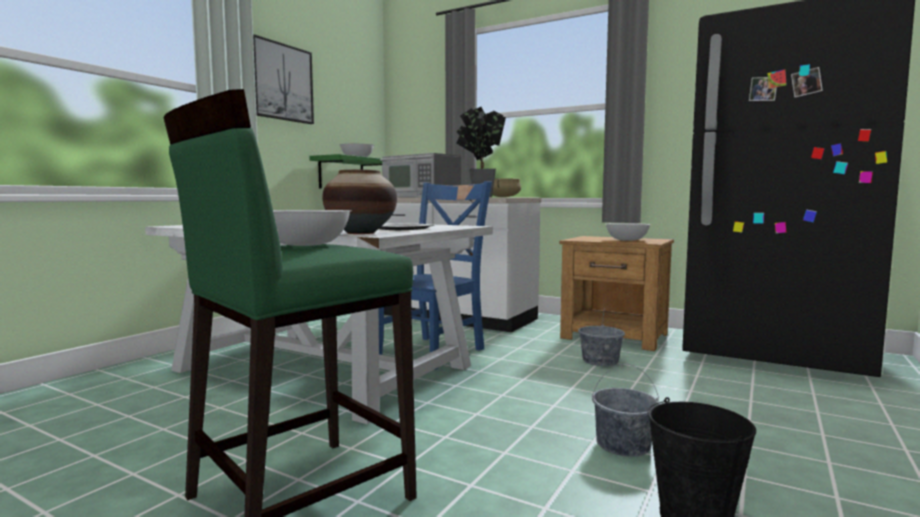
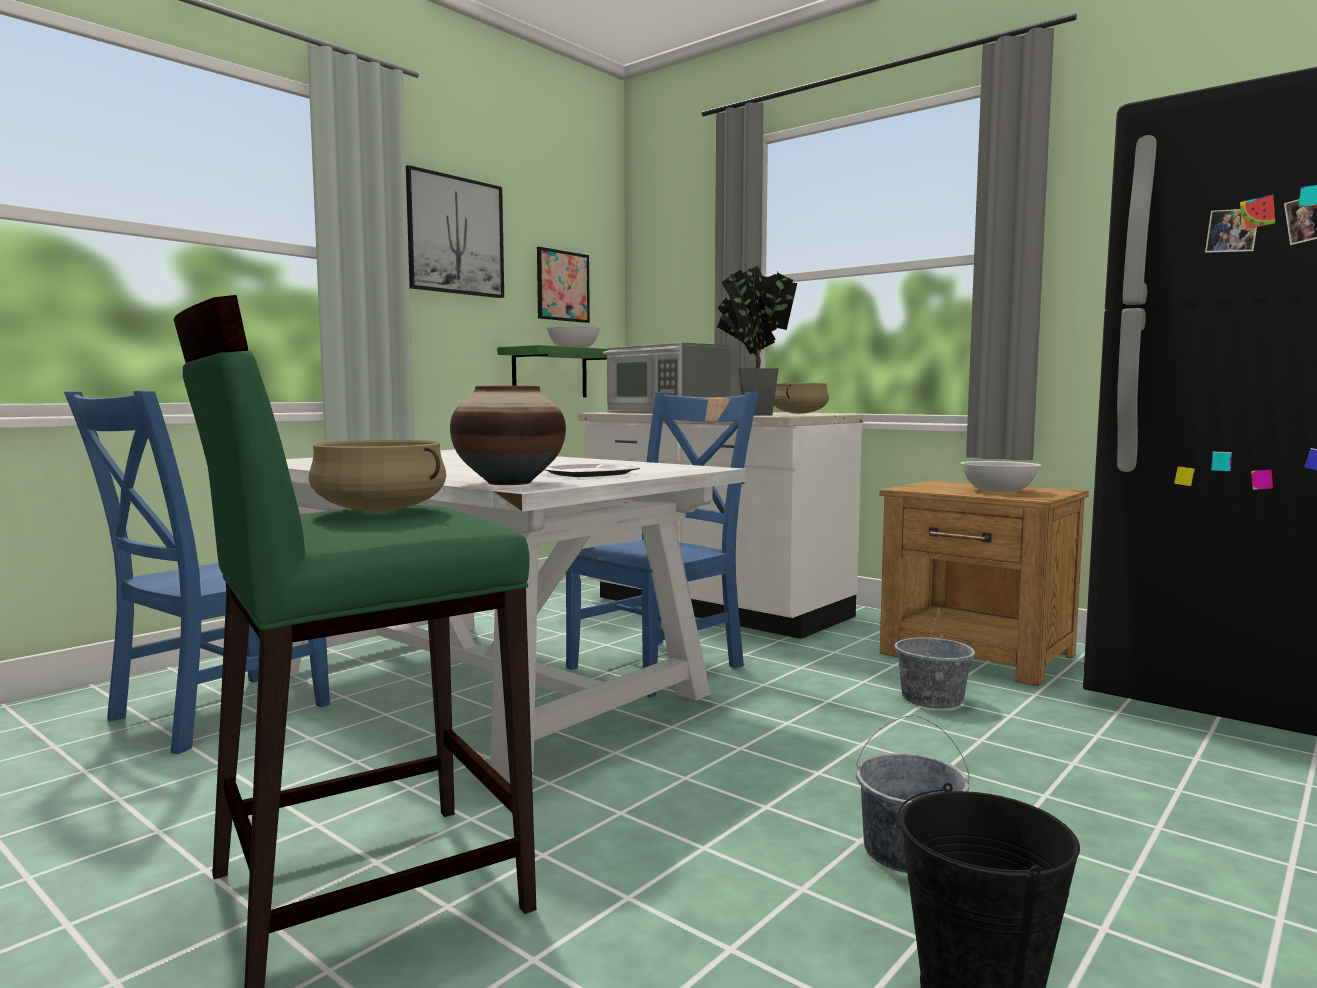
camera: 10 degrees right, 0 degrees up
(141, 397) = (211, 714): none -> blue chair
(306, 244) = (381, 510): white bowl -> beige cooking pot
(348, 118) = (562, 286): none -> picture

